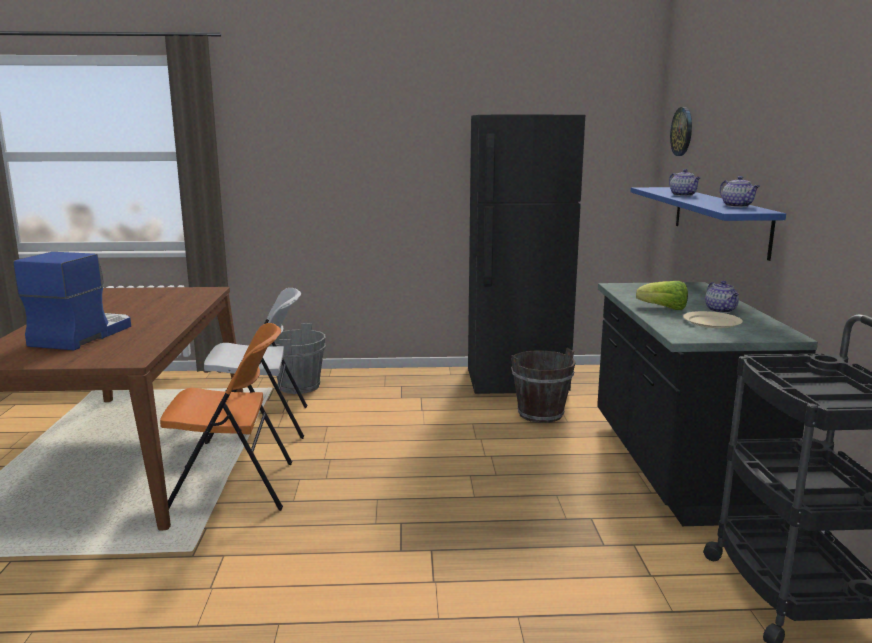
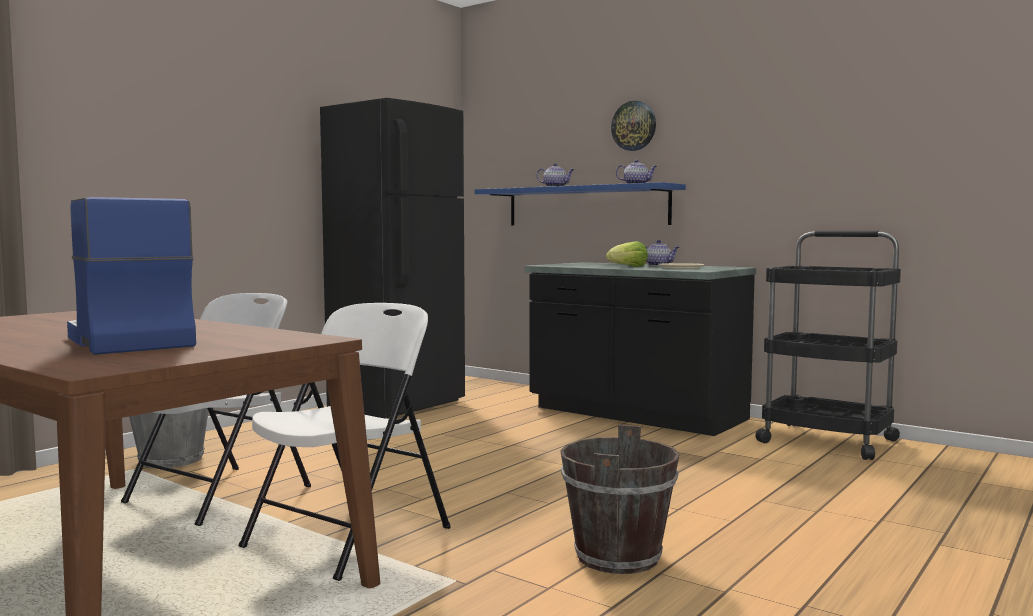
camera: 50 degrees left, 10 degrees down
(231, 488) = (348, 537): orange chair -> white chair
(540, 414) = (476, 415): brown bucket -> brown bucket (618, 557)
(682, 131) = (505, 139): wall clock -> wall clock (634, 126)

